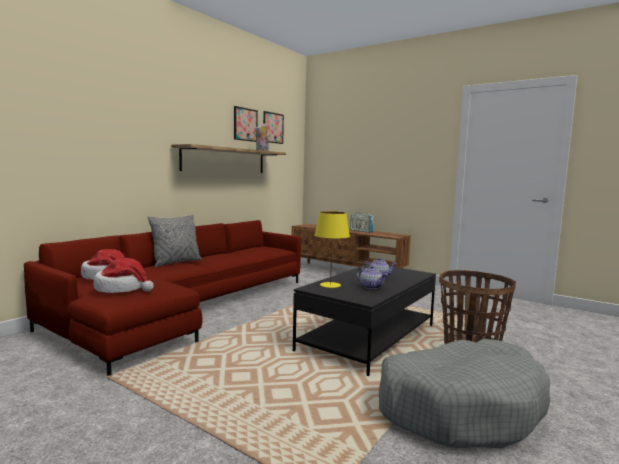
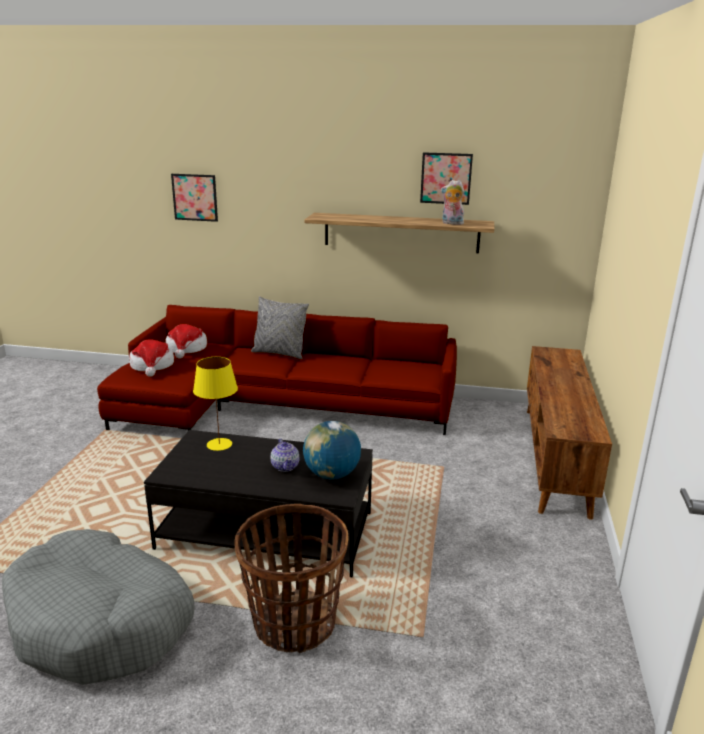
camera: 65 degrees right, 15 degrees up
(273, 128) = (512, 179): picture -> picture (195, 197)
(361, 231) = (573, 398): radio -> none
(371, 287) = (227, 469): teapot -> none
(396, 271) = (331, 475): none -> globe

